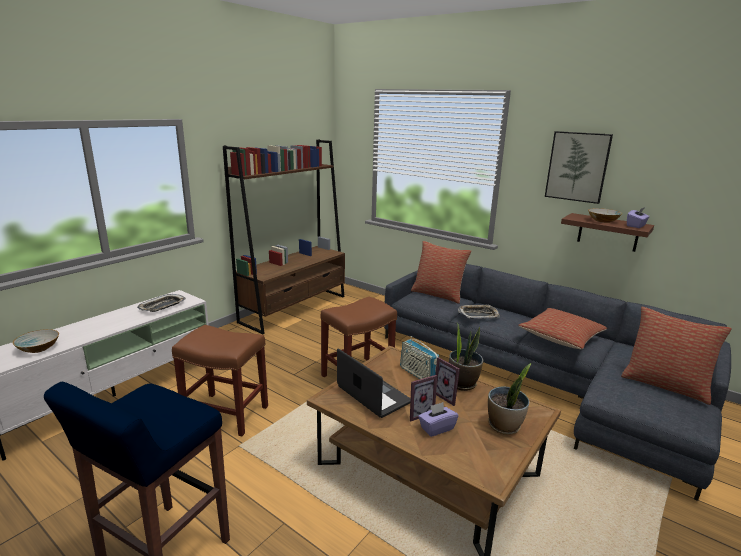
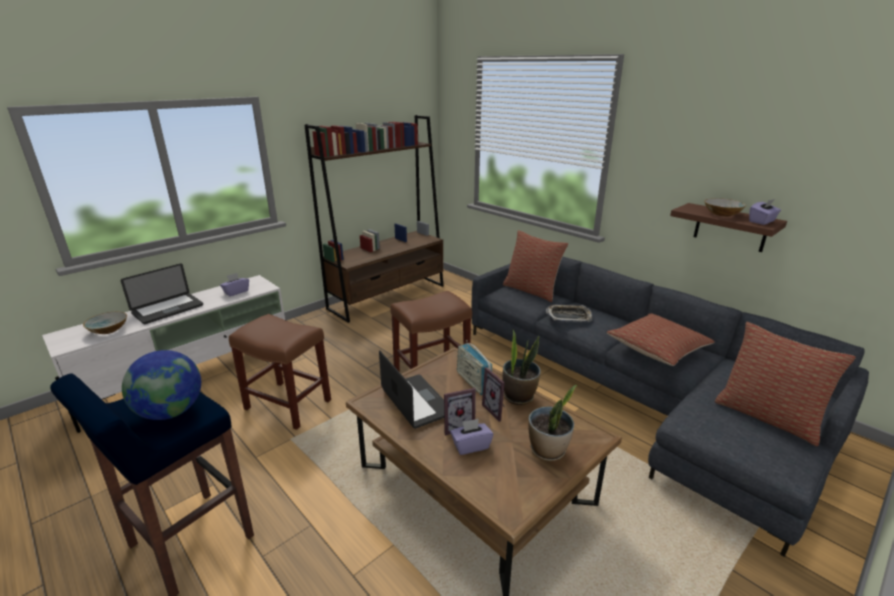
camera: 10 degrees right, 5 degrees up
(96, 326) = (168, 309): none -> laptop
(162, 306) = (236, 292): tray -> purple tissue box
(162, 415) = (171, 412): none -> globe
(577, 166) = (698, 147): picture -> none

